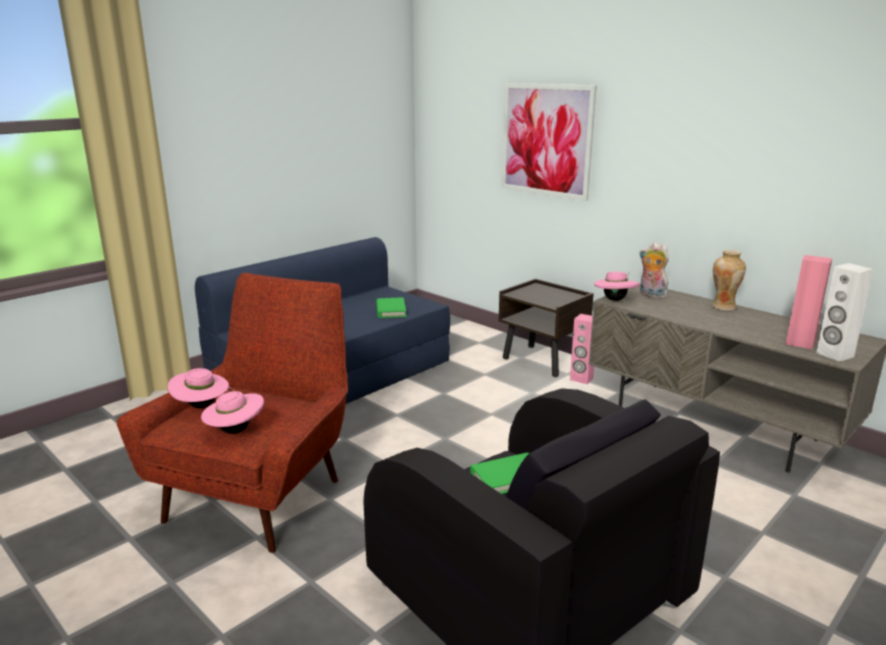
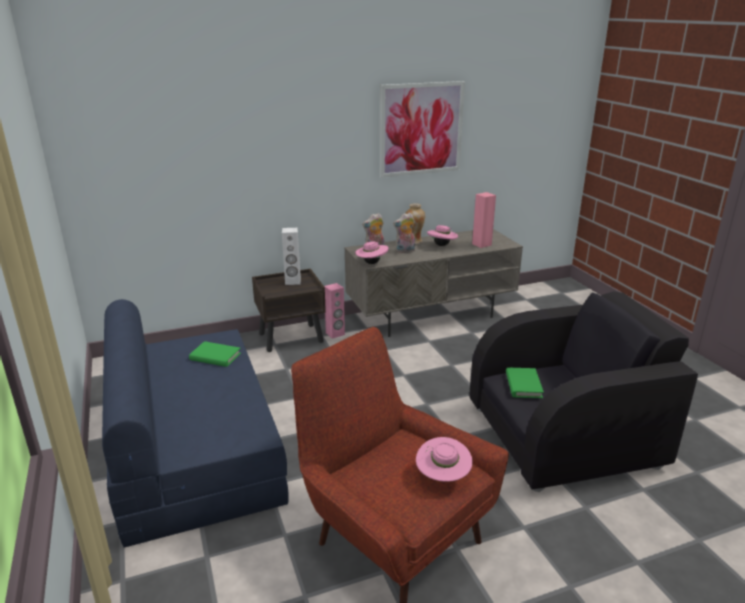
camera: 65 degrees left, 5 degrees up
(201, 406) = (379, 492): pink hat -> pink hat (442, 245)
(546, 140) = (240, 155): picture -> picture (421, 129)
(682, 308) = (405, 251): none -> plush toy
(834, 355) = (502, 243): white speaker -> white speaker (293, 281)

